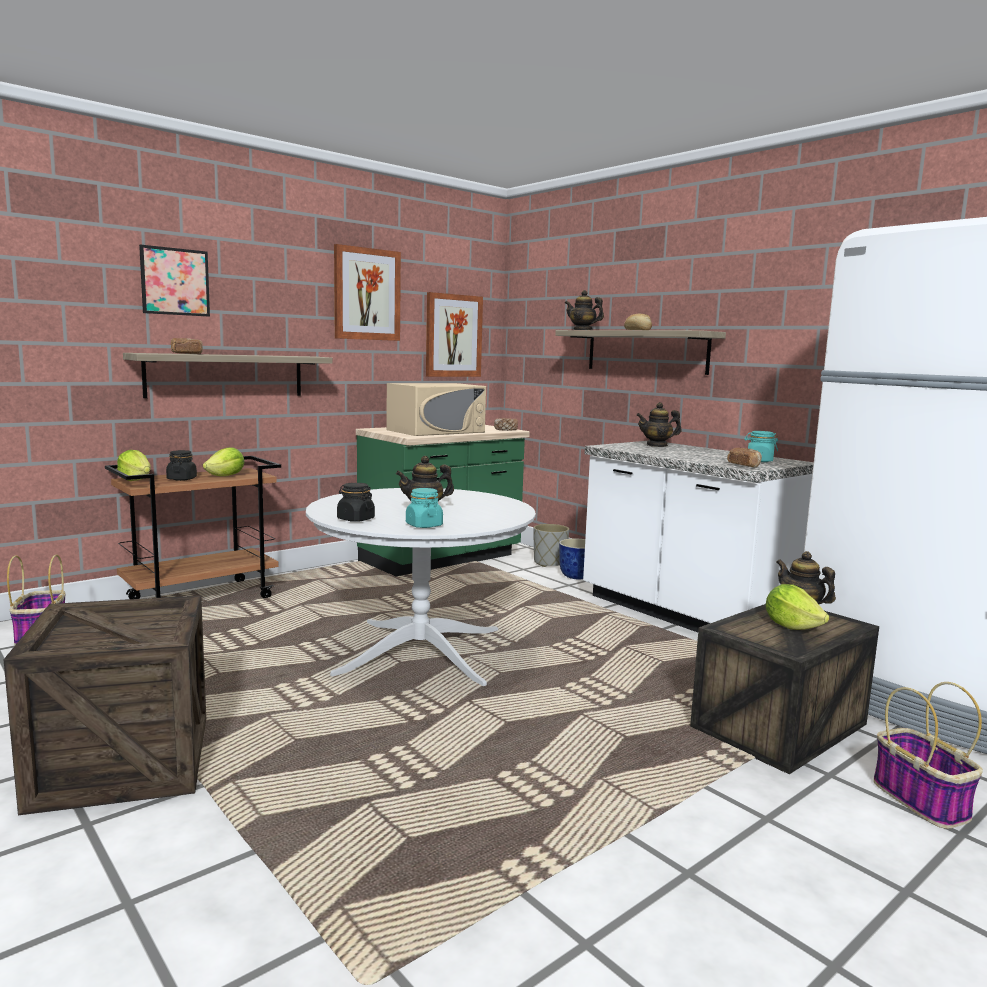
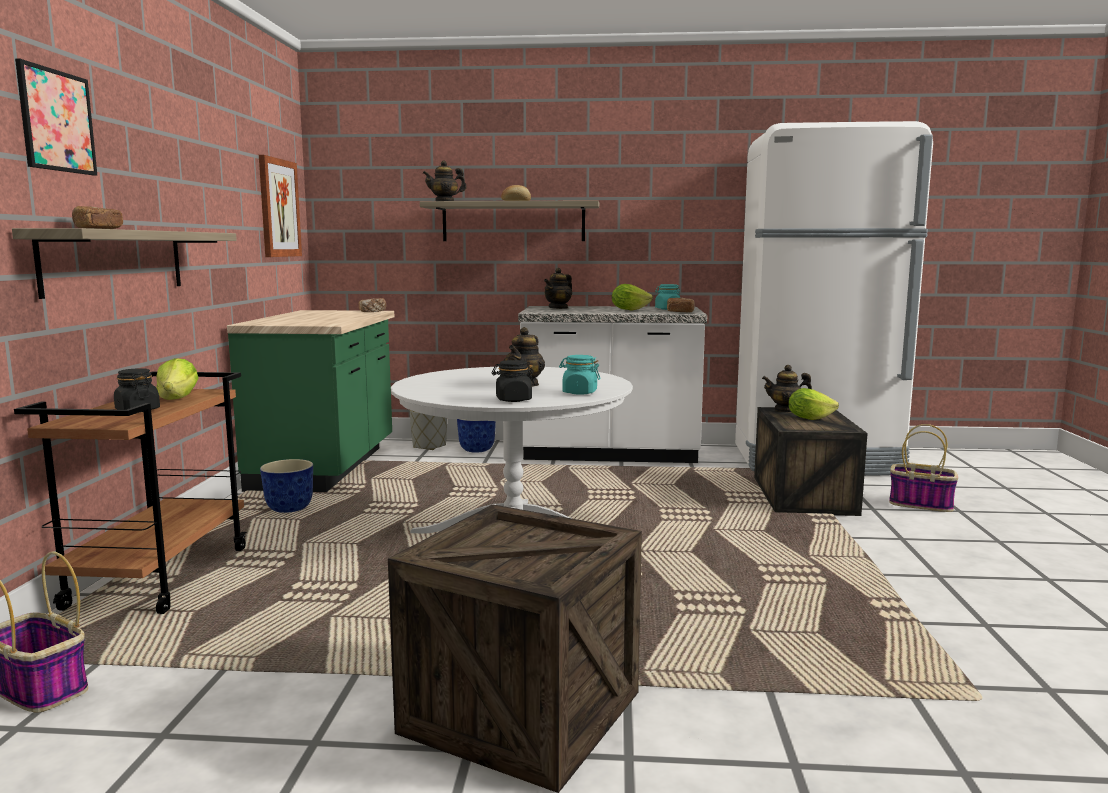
camera: 45 degrees left, 0 degrees up
(135, 480) = (79, 422): lettuce -> lettuce (629, 310)
(352, 580) = (289, 508): none -> planter
(366, 294) = (218, 154): picture -> none
(436, 431) = (322, 318): beige microwave -> none

